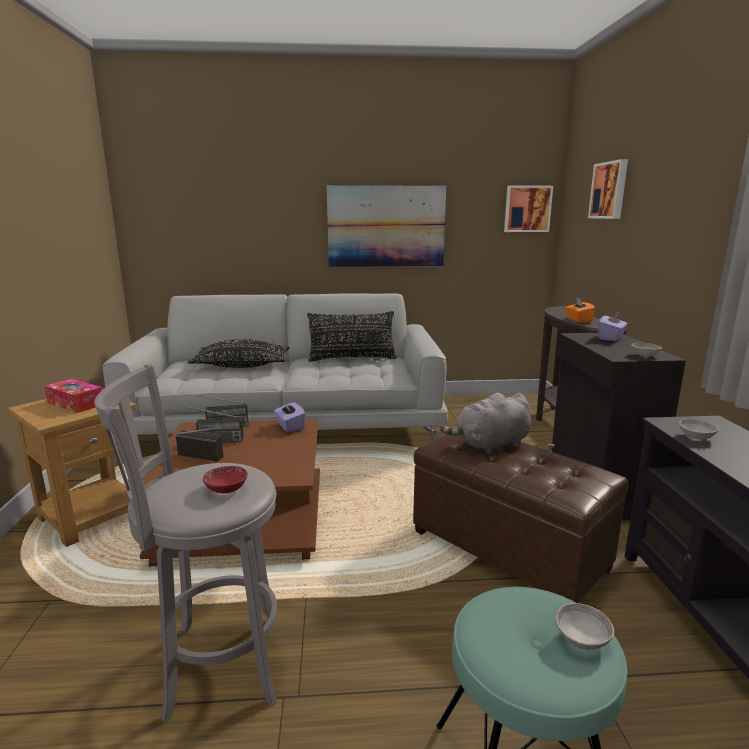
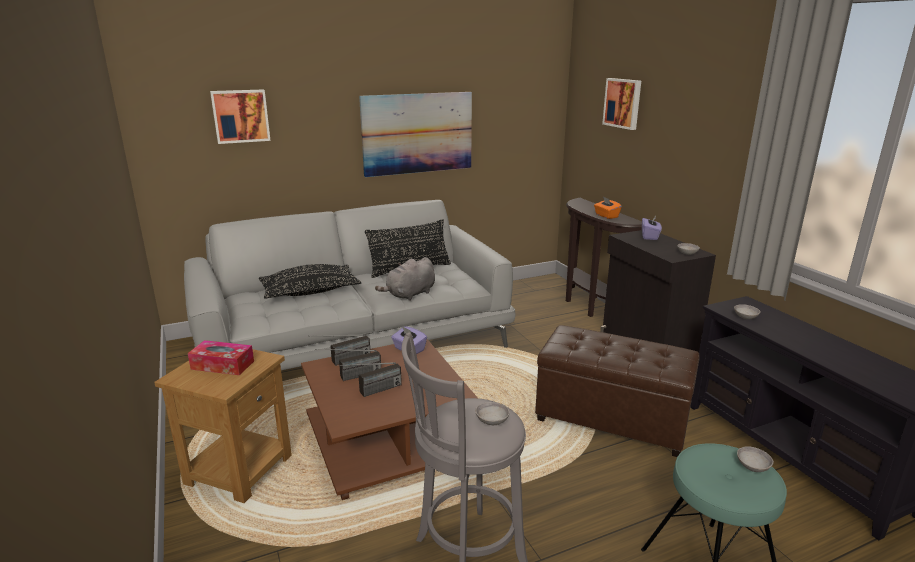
camera: 20 degrees left, 5 degrees up
(212, 457) = (371, 392): radio -> radio turned 150 degrees clockwise
(226, 489) = (492, 421): red bowl -> grey bowl
(490, 445) = (593, 340): grey plush toy -> grey plush toy (409, 295)
(527, 209) = (539, 109): picture -> picture (240, 116)

